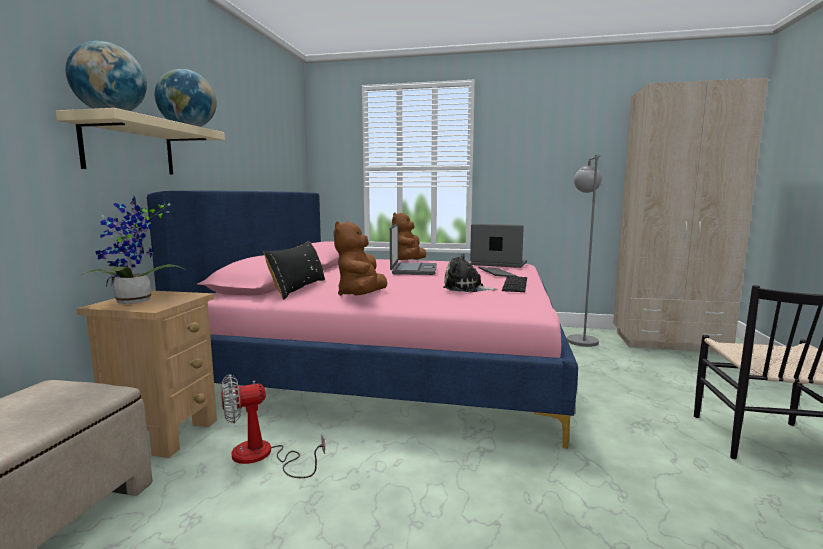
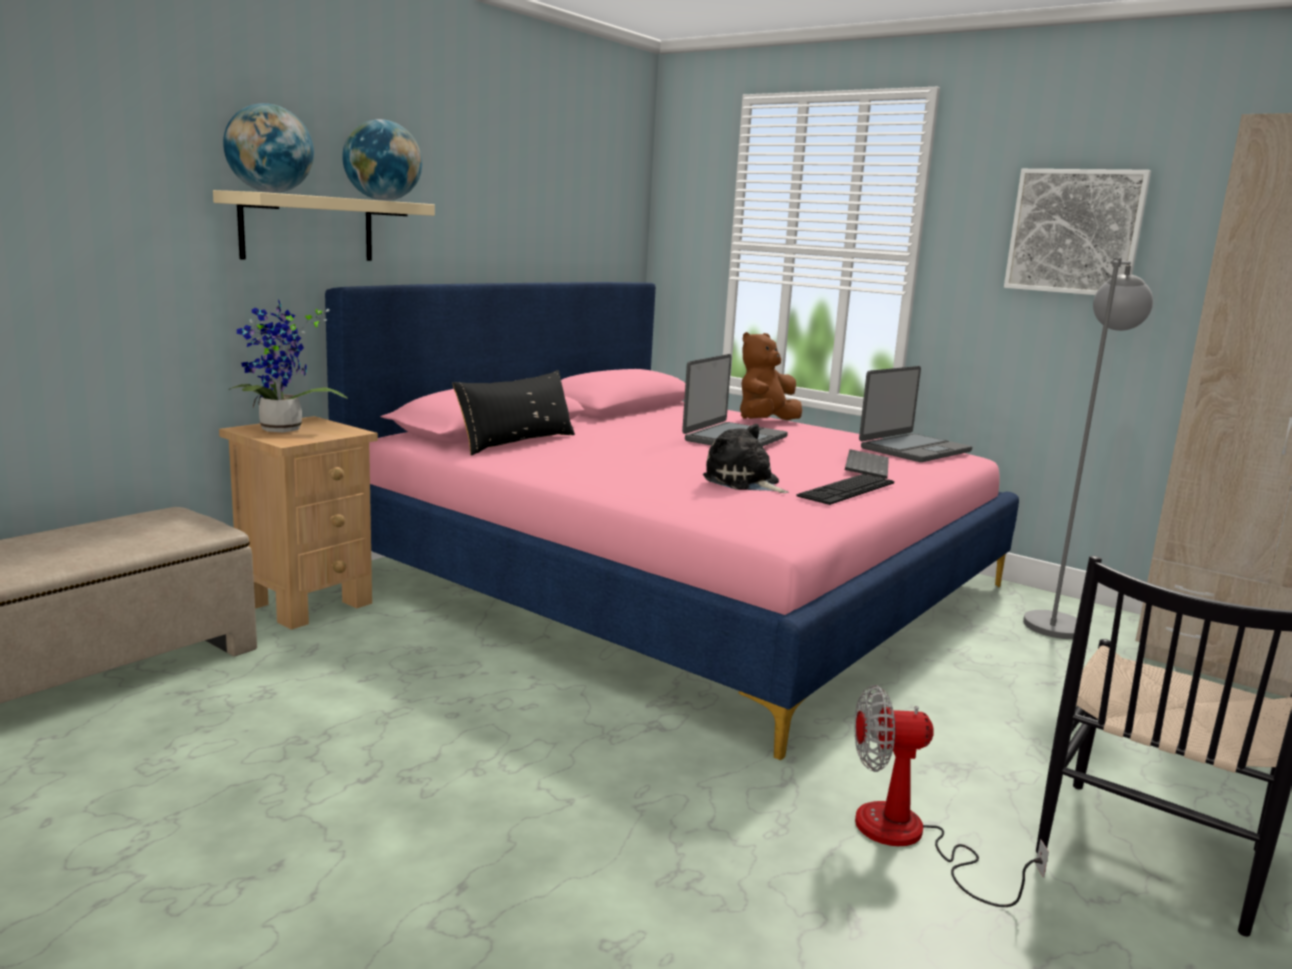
camera: 25 degrees right, 5 degrees up
(262, 456) = (384, 655): fan -> fan (910, 839)
(361, 296) = (577, 468): brown plush toy -> none
(498, 264) = (913, 449): laptop -> laptop turned 90 degrees clockwise
(551, 149) = (1075, 232): none -> picture

